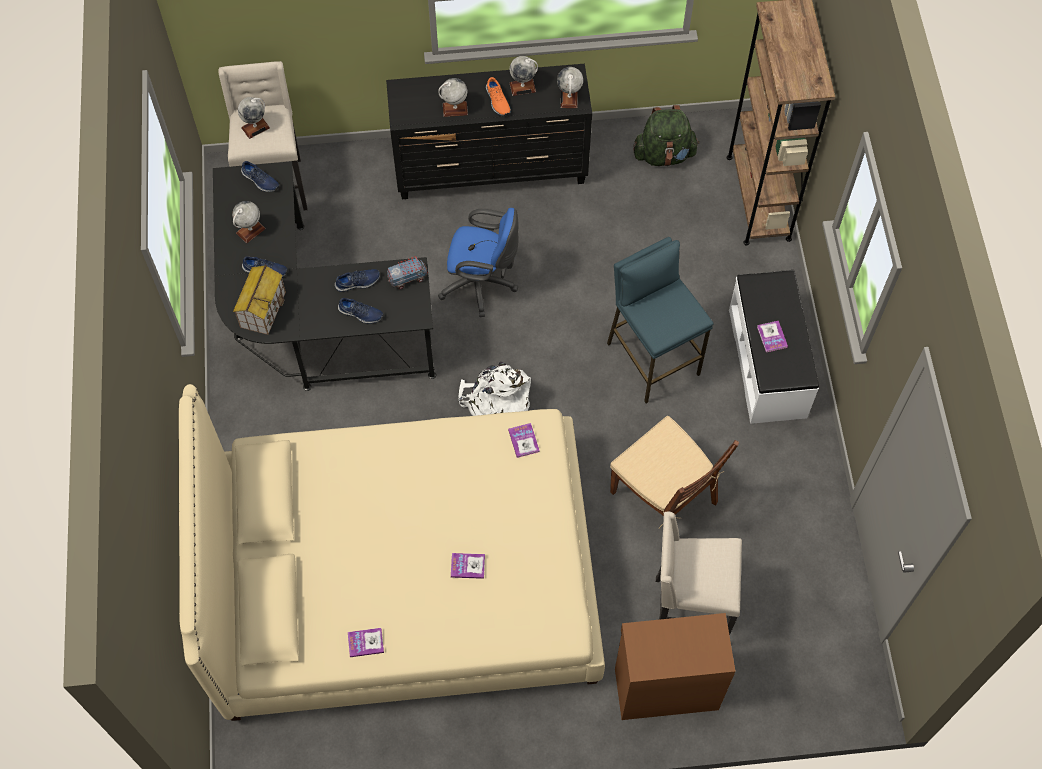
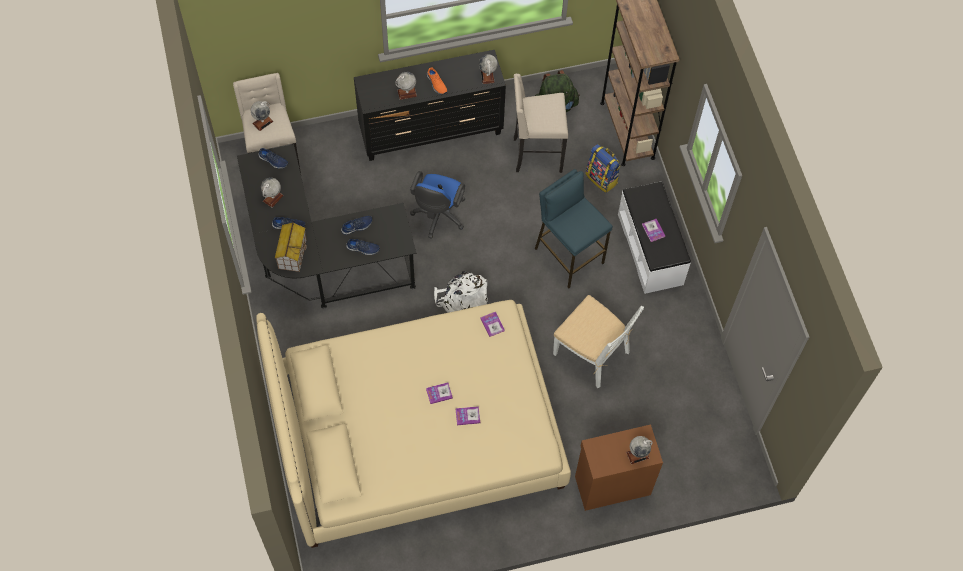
camera: 10 degrees left, 0 degrees up
(365, 643) = (405, 477): book -> book (439, 393)
(407, 278) = (392, 219): toy truck -> none
(482, 284) = (438, 216): blue office chair -> blue office chair turned 105 degrees clockwise
(522, 87) = (453, 72): globe -> globe (637, 455)
(665, 498) = (592, 353): brown chair -> white chair
(687, 610) = (619, 429): beige stool -> beige stool (536, 154)
(714, 259) = (602, 178): none -> backpack

